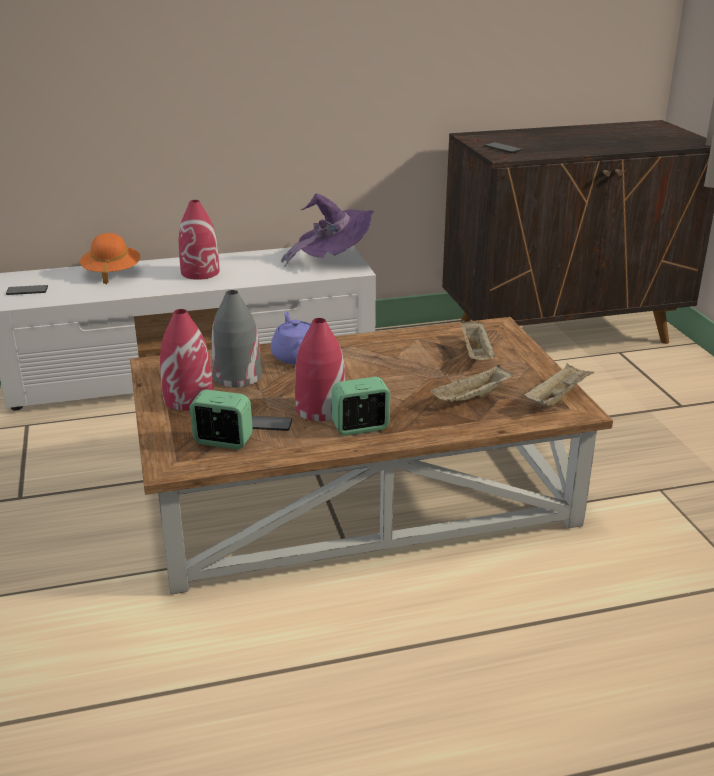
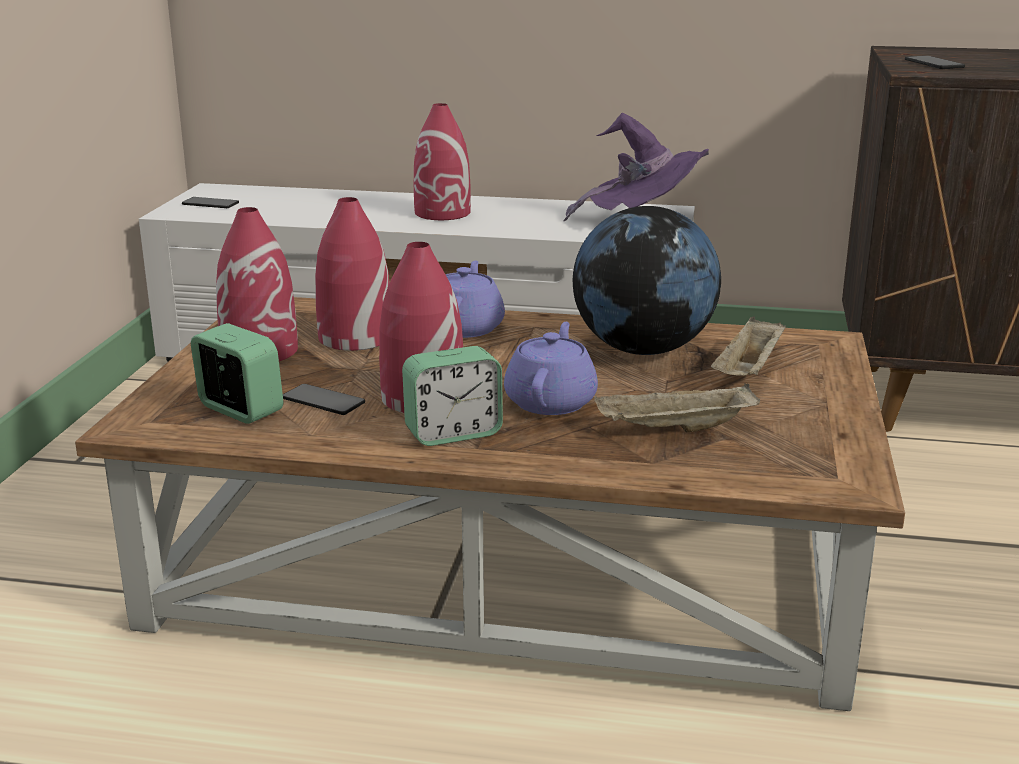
camera: 25 degrees right, 5 degrees down
(112, 273) = (332, 199): orange hat -> none
(237, 377) = (354, 337): grey vase -> red vase
(360, 427) = (453, 433): alarm clock -> alarm clock turned 150 degrees clockwise
(392, 395) = (551, 401): none -> purple teapot
(409, 351) = (643, 349): none -> globe
(557, 398) = (828, 457): beige tray -> none

